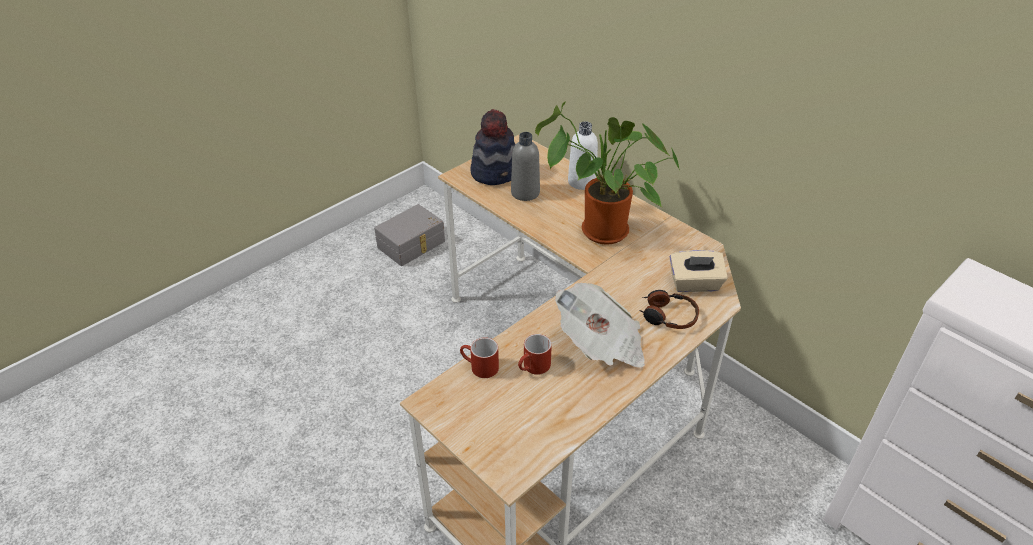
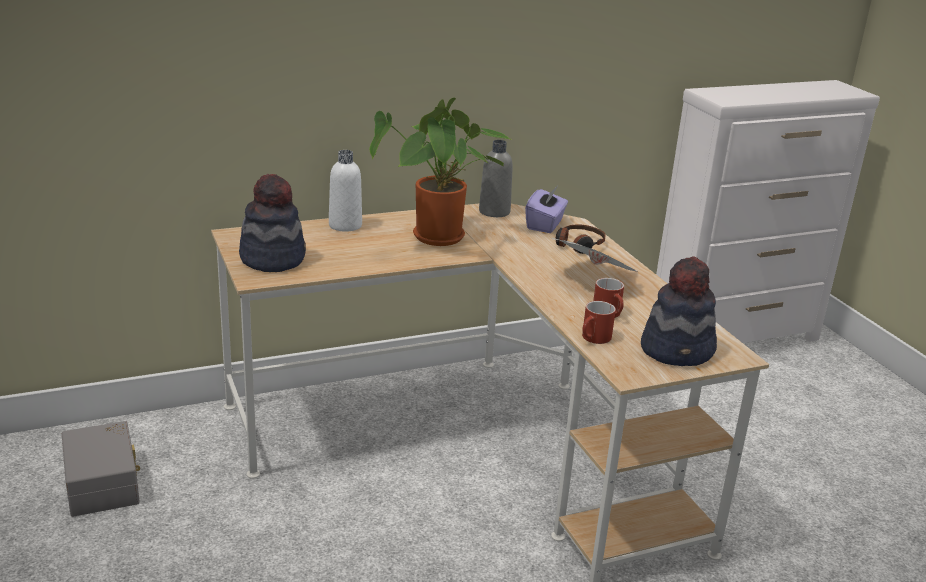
camera: 70 degrees left, 15 degrees down
(494, 428) = (678, 350): none -> hat
(525, 193) = (332, 254): grey bottle -> grey bottle (494, 212)
(695, 284) = (545, 225): beige tissue box -> purple tissue box

